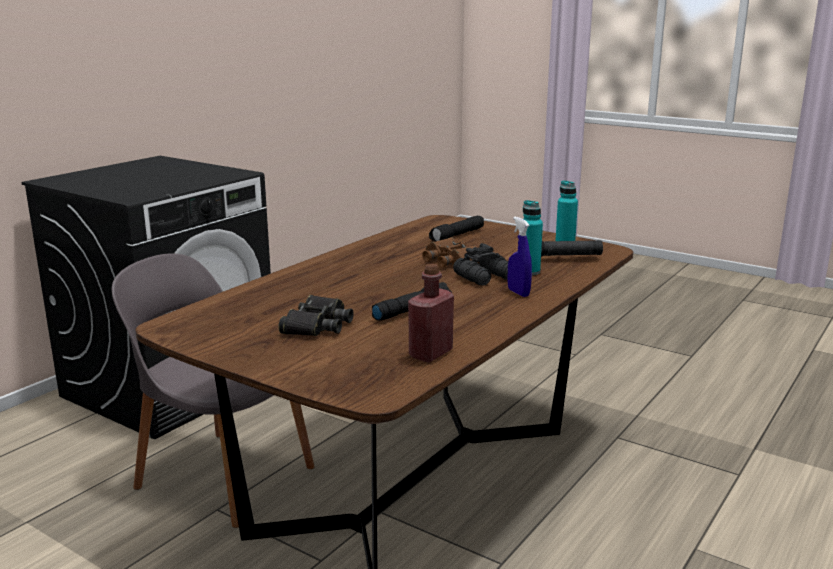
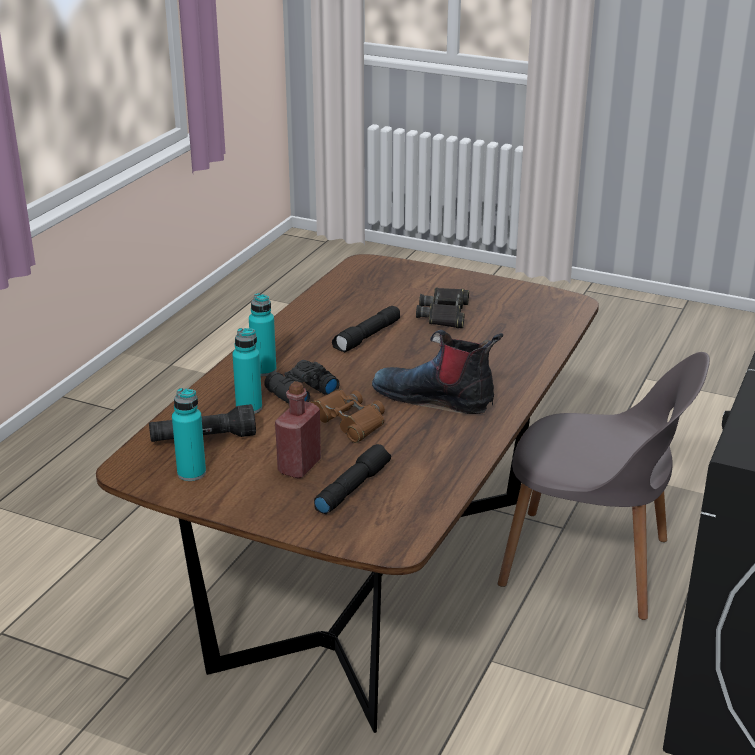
camera: 170 degrees right, 10 degrees up
(375, 268) = (435, 398): none -> boot
(430, 354) = (337, 295): red bottle -> red bottle (299, 466)
(518, 293) = (264, 370): blue spray bottle -> turquoise bottle

